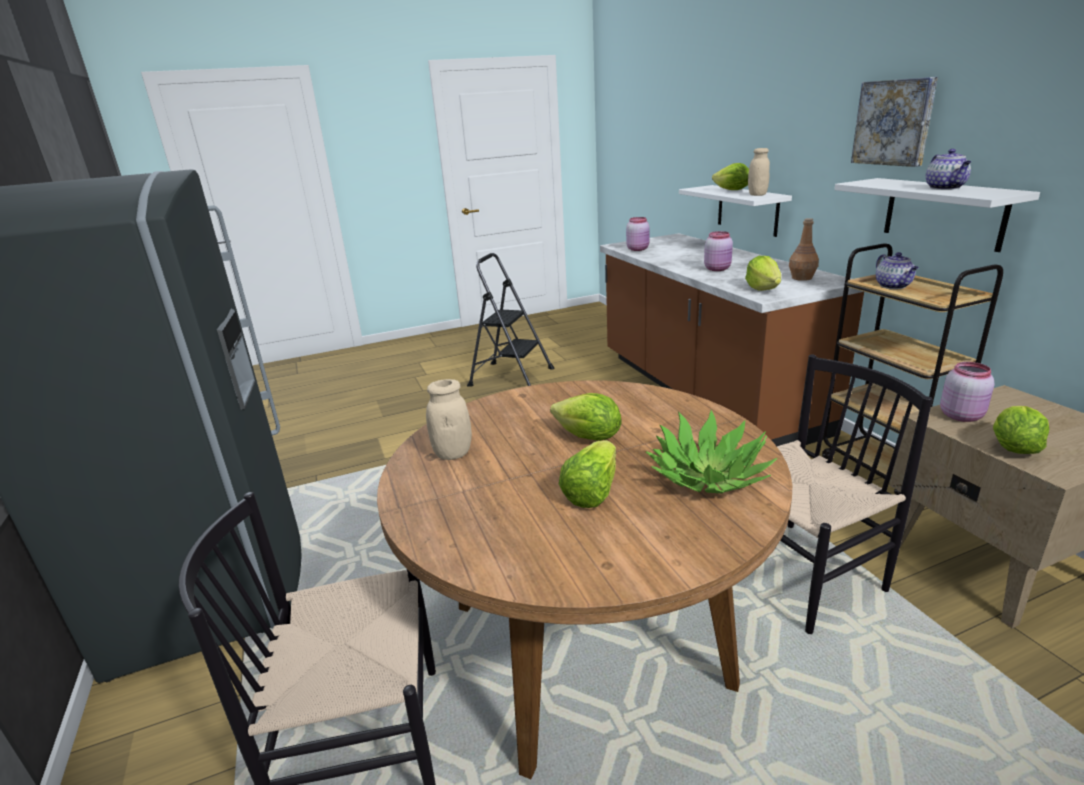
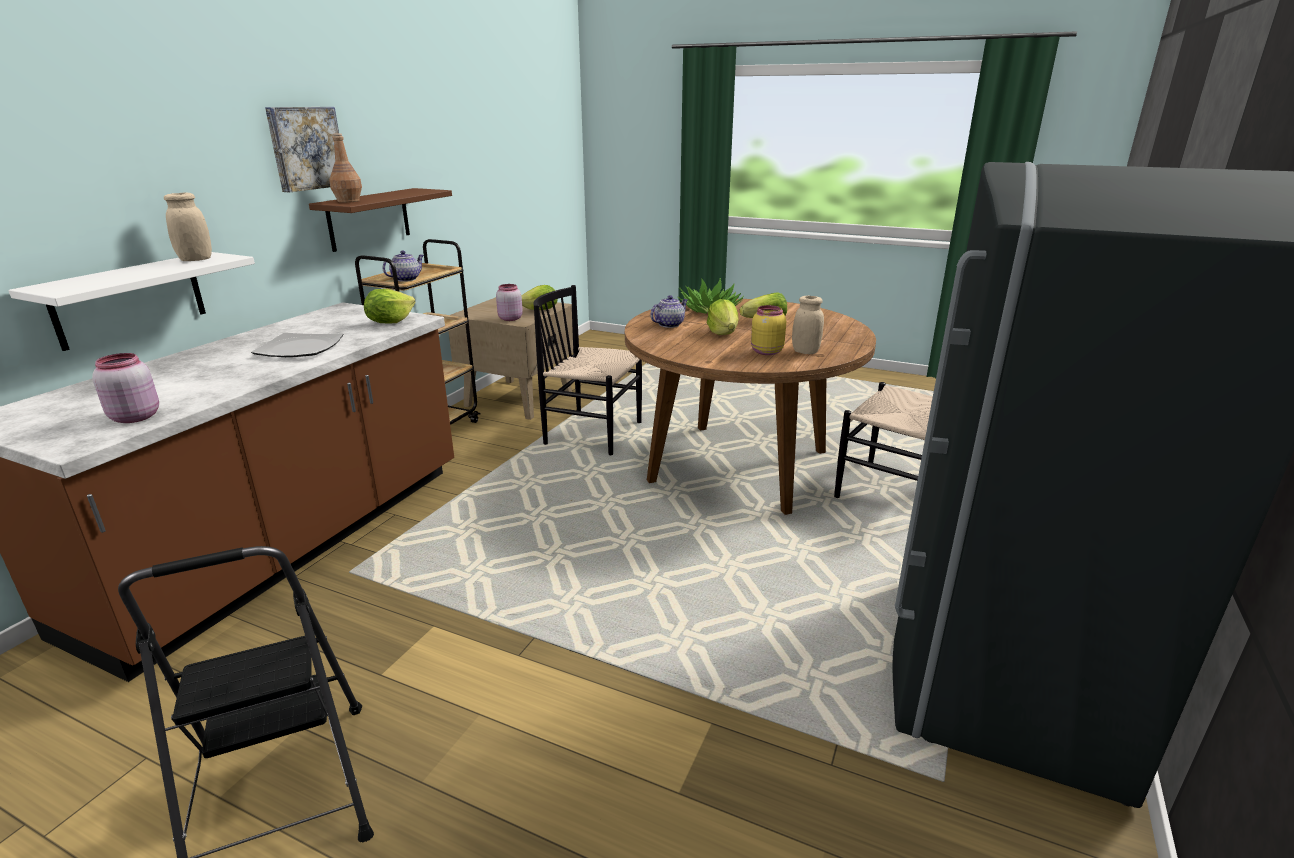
camera: 135 degrees left, 0 degrees up
(493, 432) = (765, 352): none -> yellow jar
(718, 269) = (299, 348): pink jar -> plate
(732, 190) = (127, 272): lettuce -> none
(801, 278) = (336, 317): brown bottle -> brown bottle (348, 201)
(943, 213) = (369, 219): white shelf -> brown shelf
(945, 188) = (395, 194): teapot -> teapot (669, 324)

